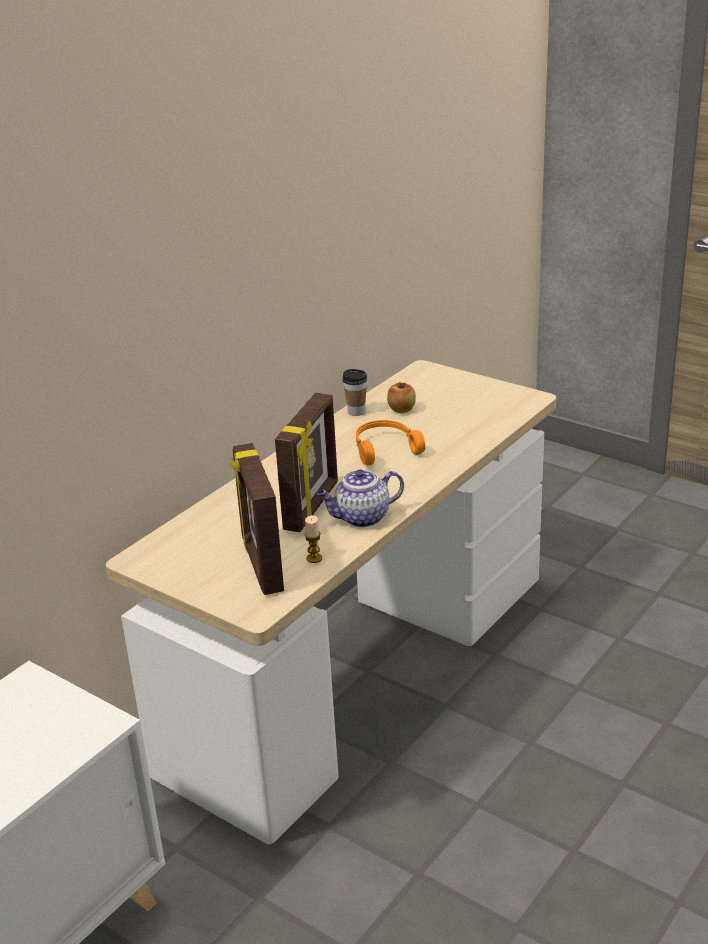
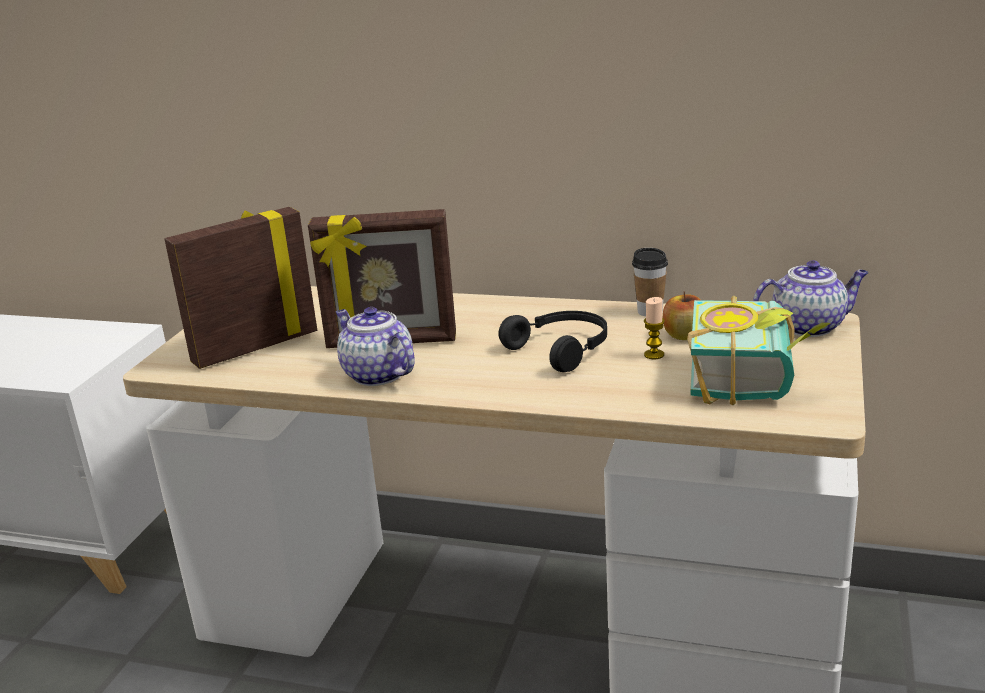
camera: 70 degrees right, 5 degrees down
(314, 558) = (275, 370): candle -> candle (654, 355)
(384, 449) = (562, 349): orange headphones -> black headphones
(424, 374) = (809, 326): none -> teapot
(474, 404) = (754, 378): none -> book

